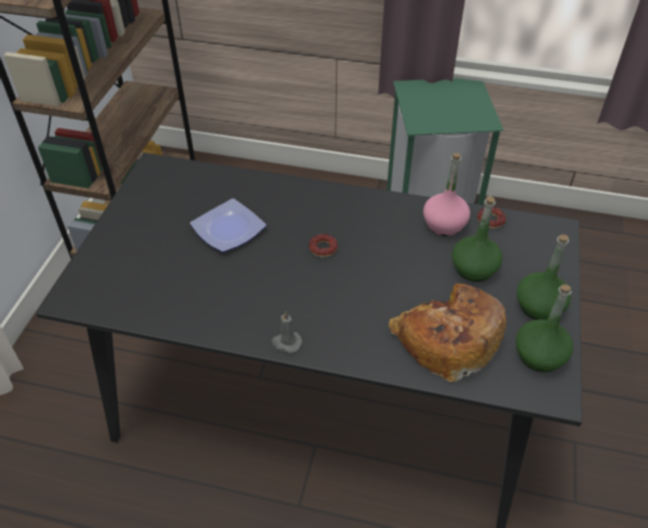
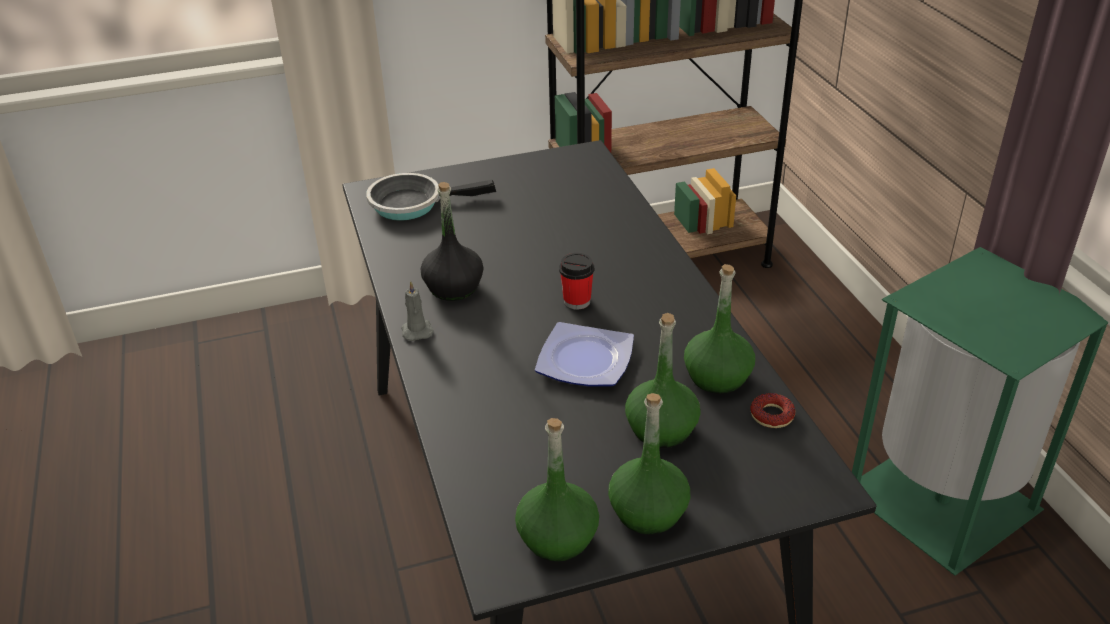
camera: 60 degrees right, 10 degrees down
(117, 282) = (412, 204): none -> frying pan
(229, 228) = (544, 231): plate -> plate (587, 360)
(252, 302) = (454, 287): none -> black bottle
(323, 248) = (577, 301): donut -> cup
(444, 224) = (717, 377): pink bottle -> green bottle
(446, 338) = (519, 444): bread -> none

